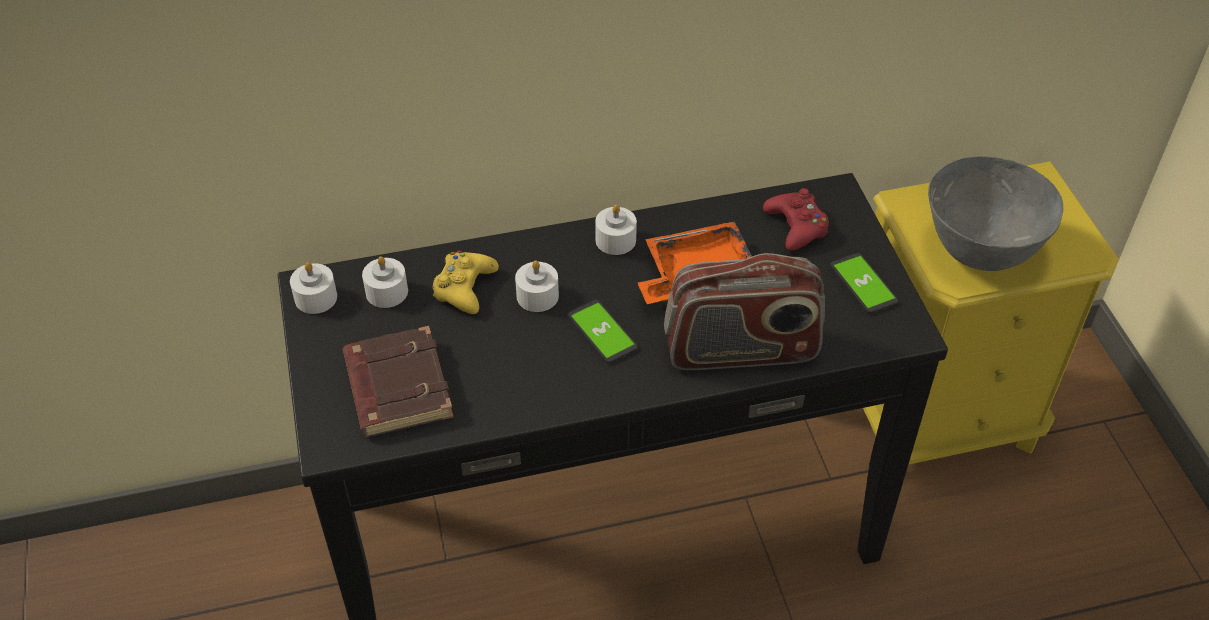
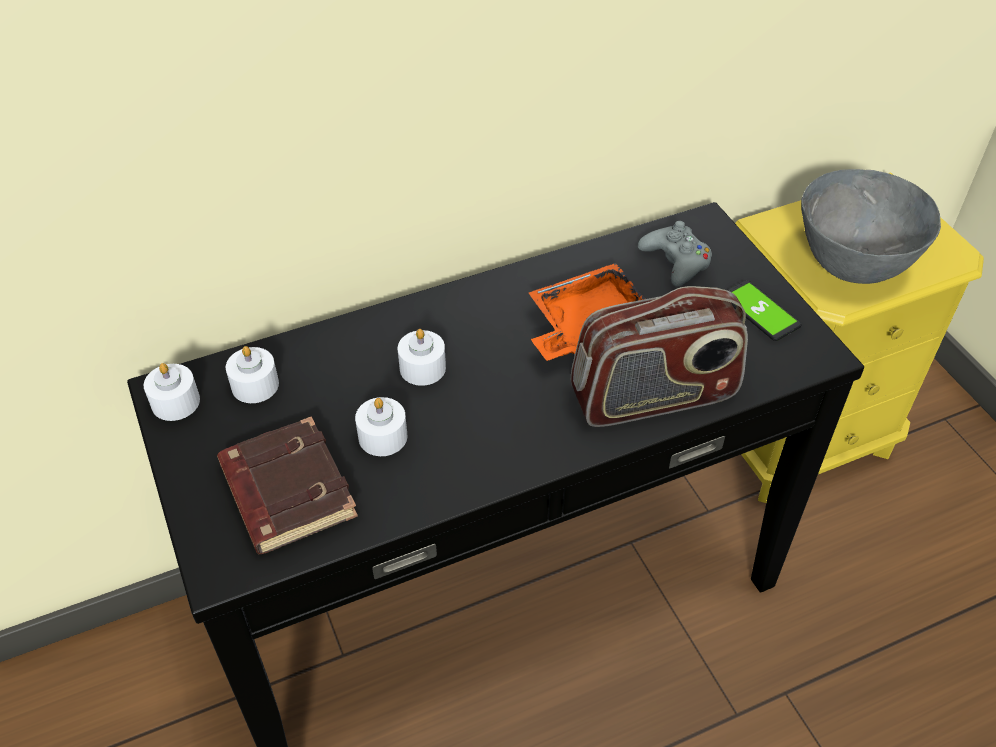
camera: 10 degrees left, 0 degrees up
(464, 288) = (340, 369): yellow game controller -> none
(602, 332) = (502, 398): phone -> none
(615, 240) = (493, 298): white candle -> white candle (383, 436)
(796, 226) = (676, 261): red game controller -> grey game controller

